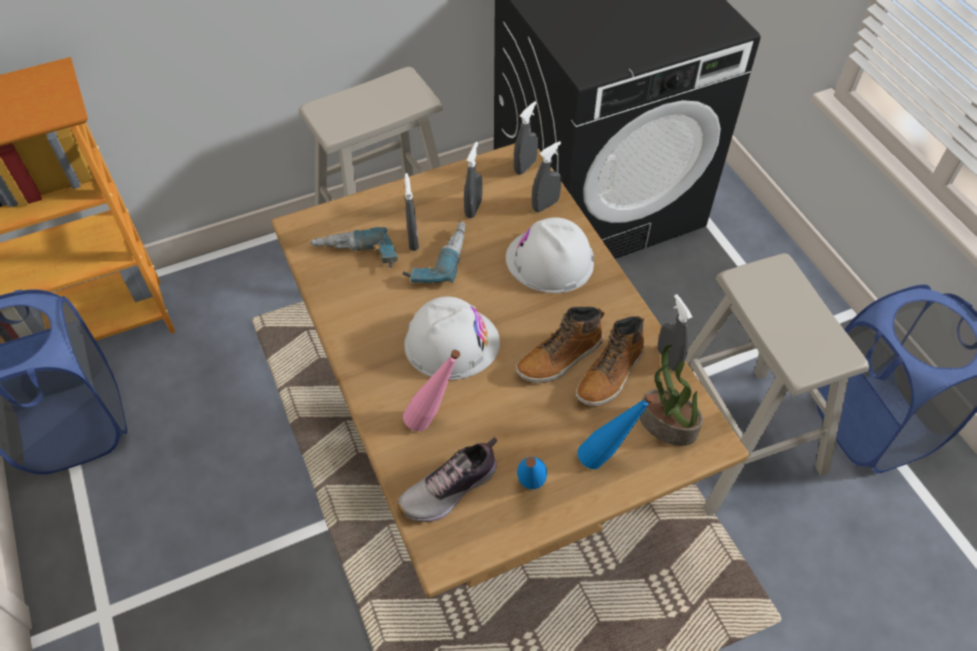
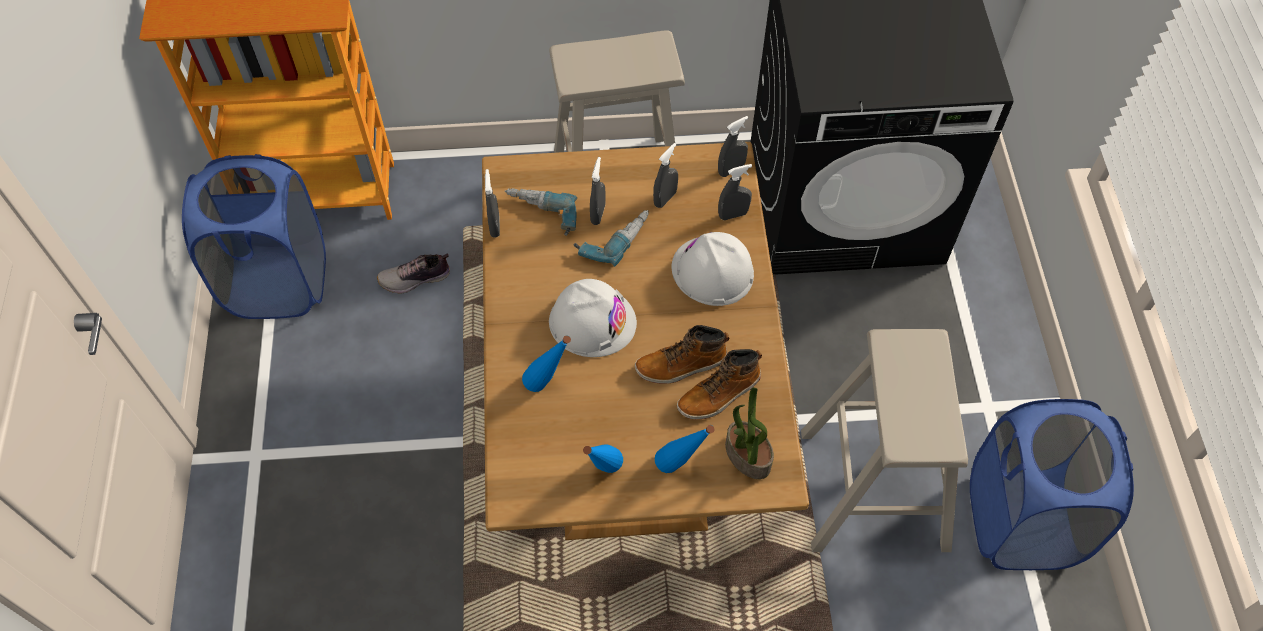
camera: 20 degrees right, 5 degrees up
(433, 419) = (549, 385): pink bottle -> blue bottle
(450, 489) = (538, 449): shoe -> shoe (416, 279)
(668, 359) = (777, 397): grey spray bottle -> grey spray bottle (495, 226)

